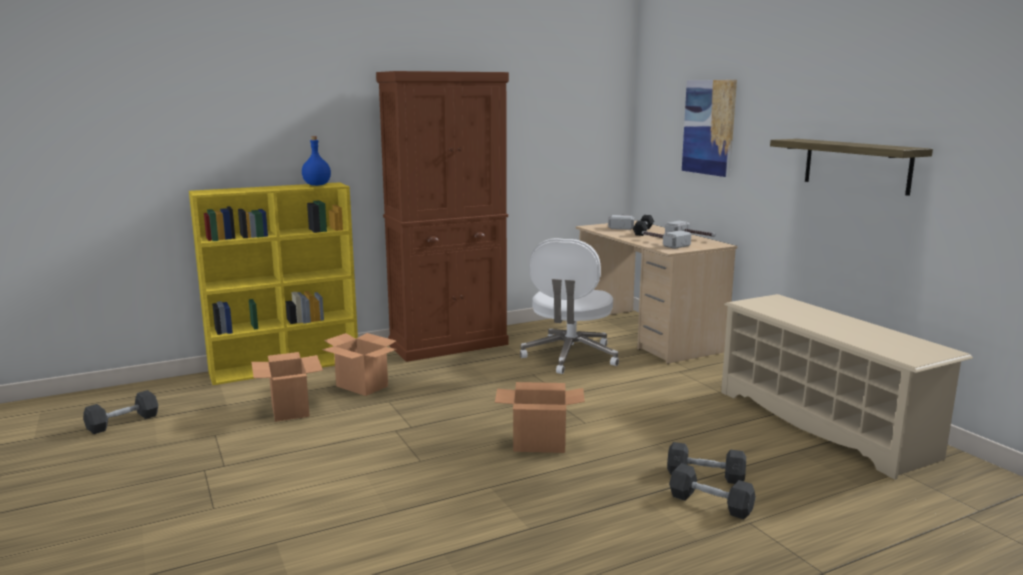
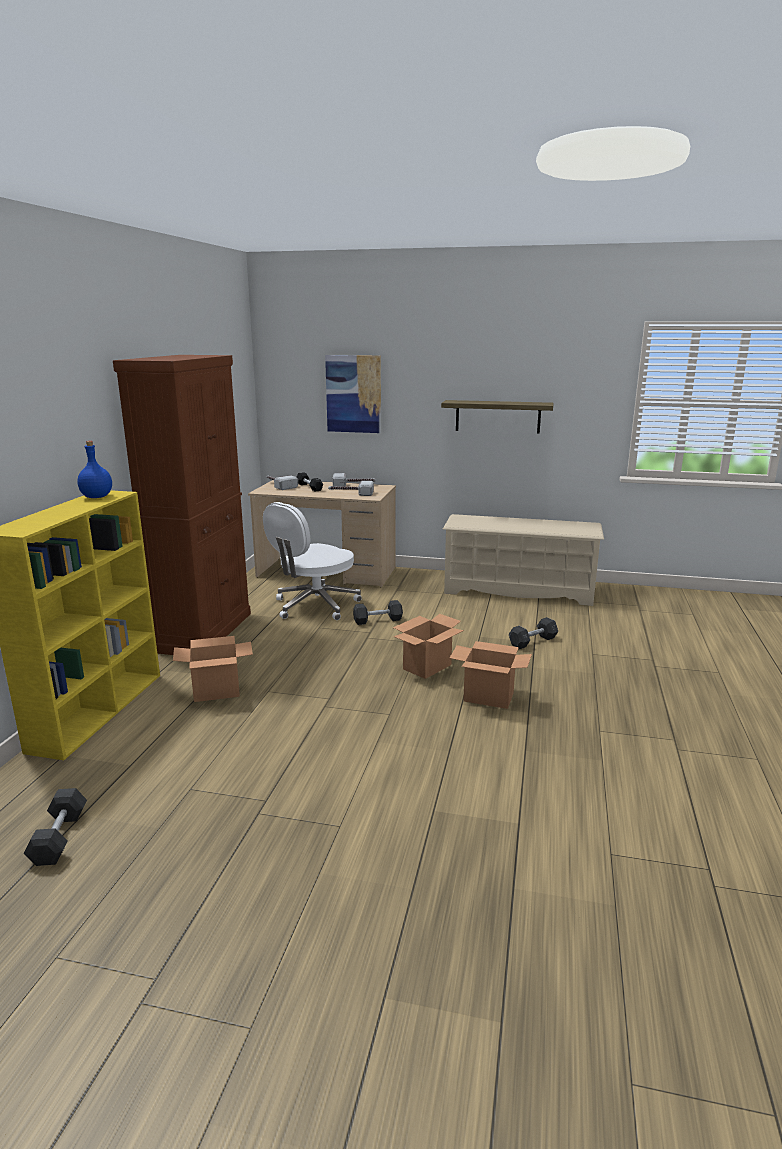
camera: 50 degrees left, 5 degrees up
(289, 410) = (204, 737): cardboard box -> cardboard box (488, 697)
(570, 357) = (314, 606): white office chair -> white office chair turned 75 degrees clockwise
(710, 504) = (563, 654): grey dumbbell -> grey dumbbell (378, 620)

